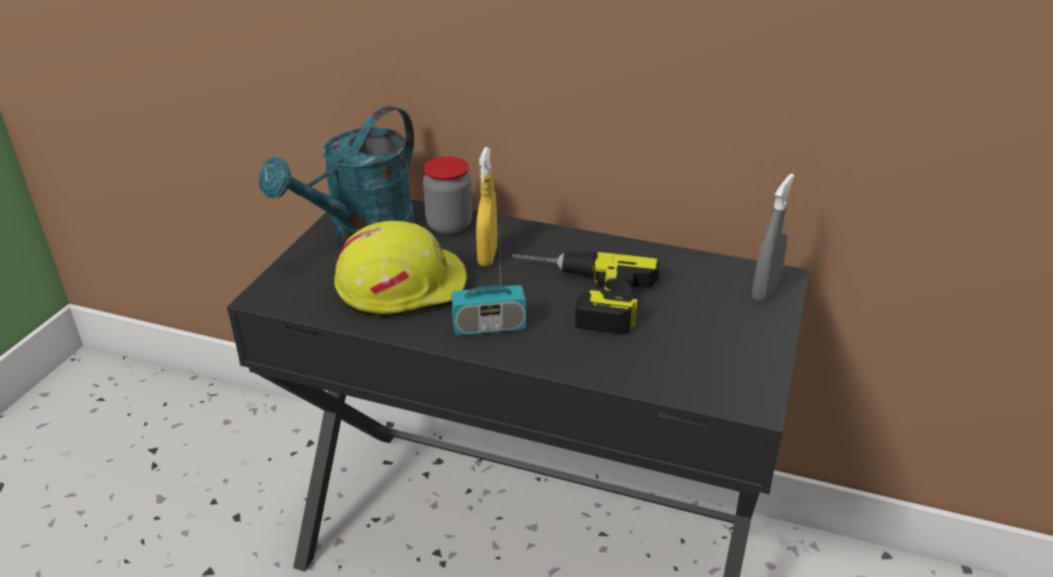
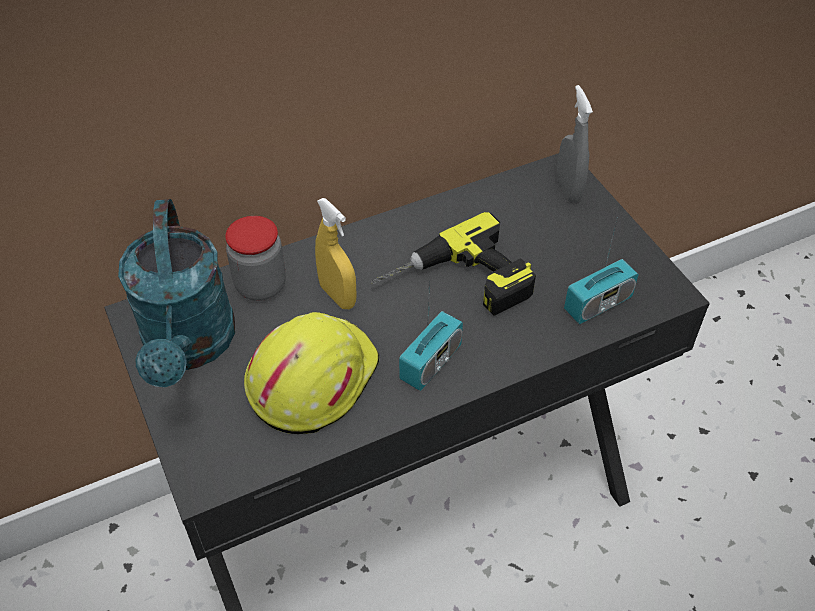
camera: 45 degrees left, 15 degrees up
(673, 371) = (598, 304): none -> radio

